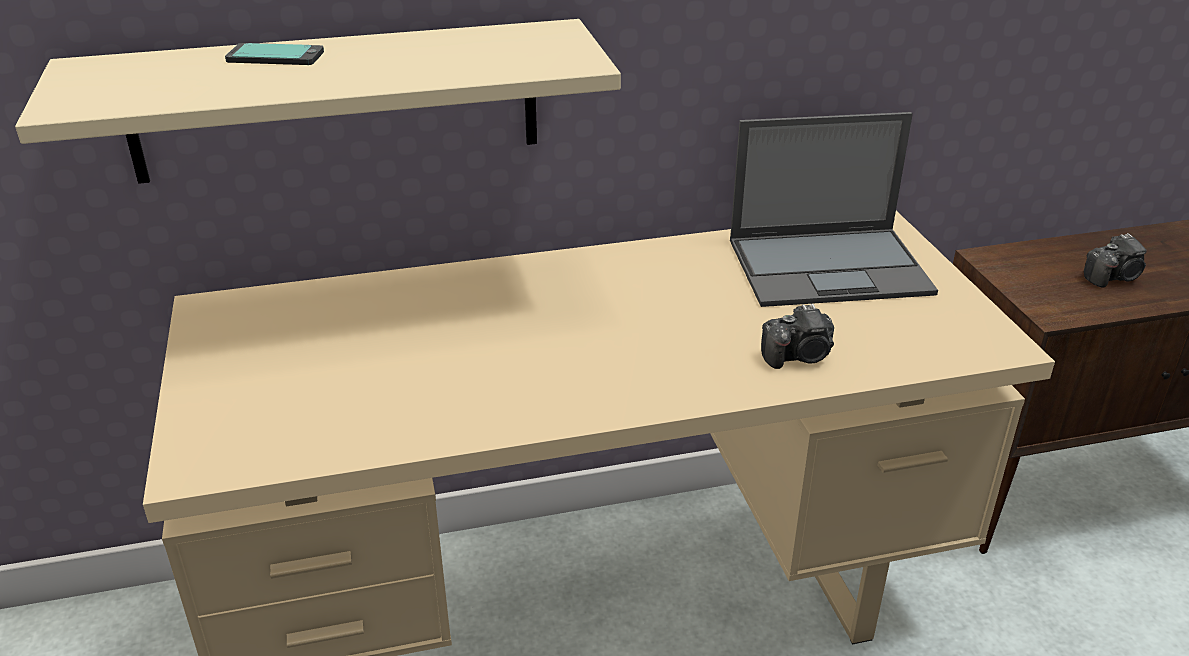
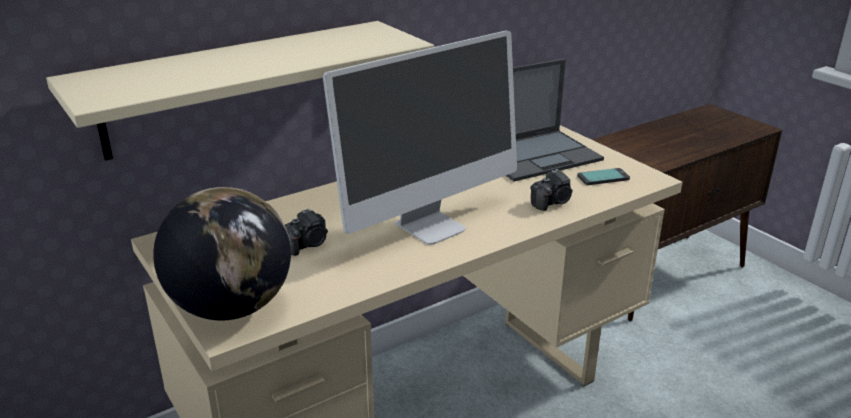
camera: 20 degrees left, 5 degrees down
(222, 432) = (231, 307): none -> globe
(275, 56) = (209, 59): phone -> phone (603, 177)
(581, 360) = (431, 226): none -> monitor
(1113, 277) = (672, 142): camera -> camera (307, 245)

